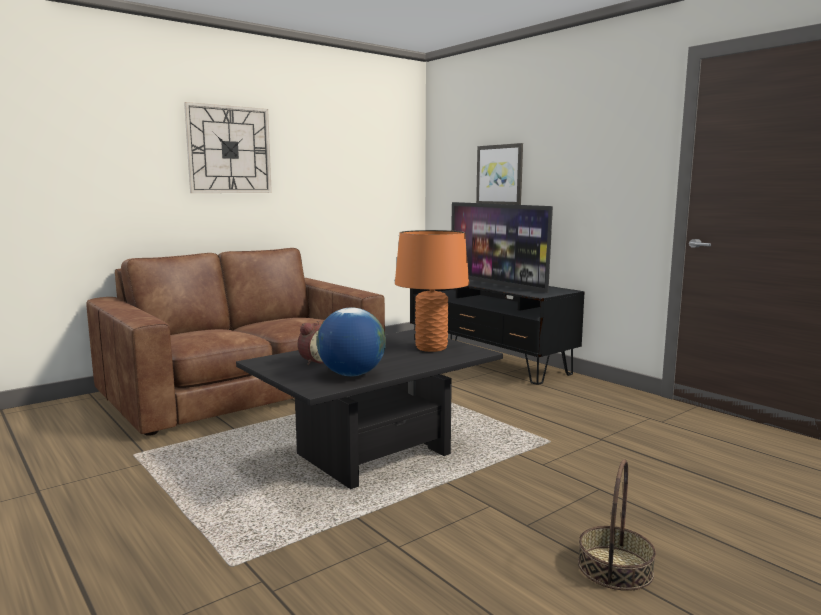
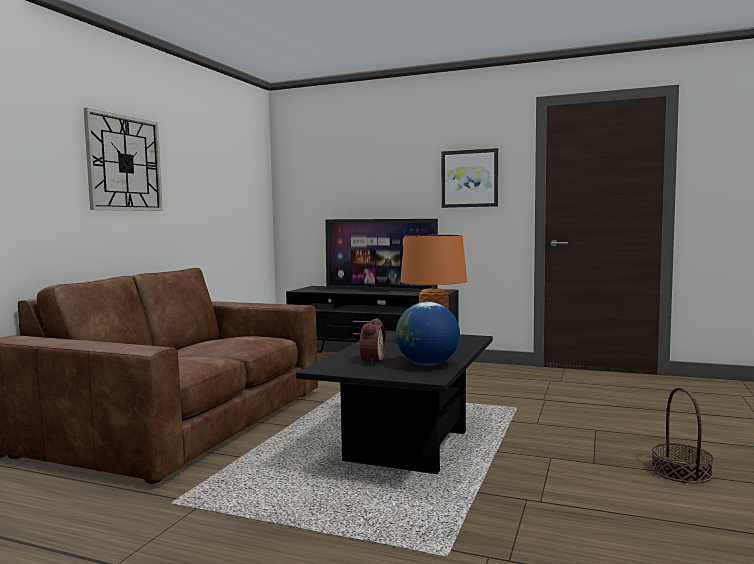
camera: 30 degrees left, 5 degrees down
(500, 175) = (363, 194): picture -> picture (469, 178)

